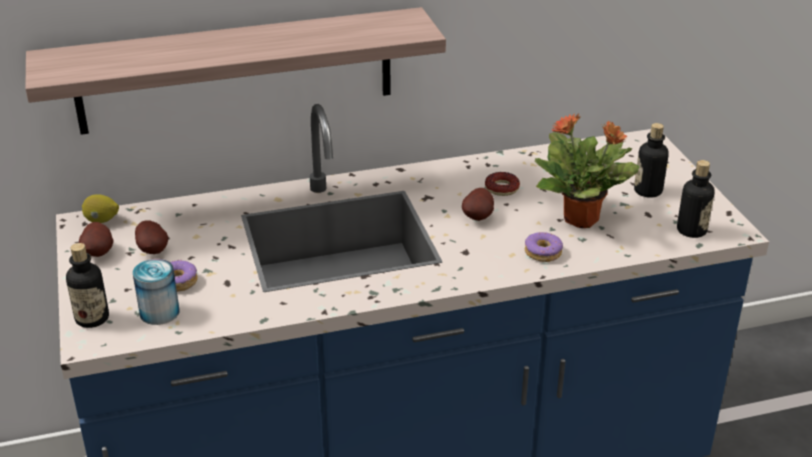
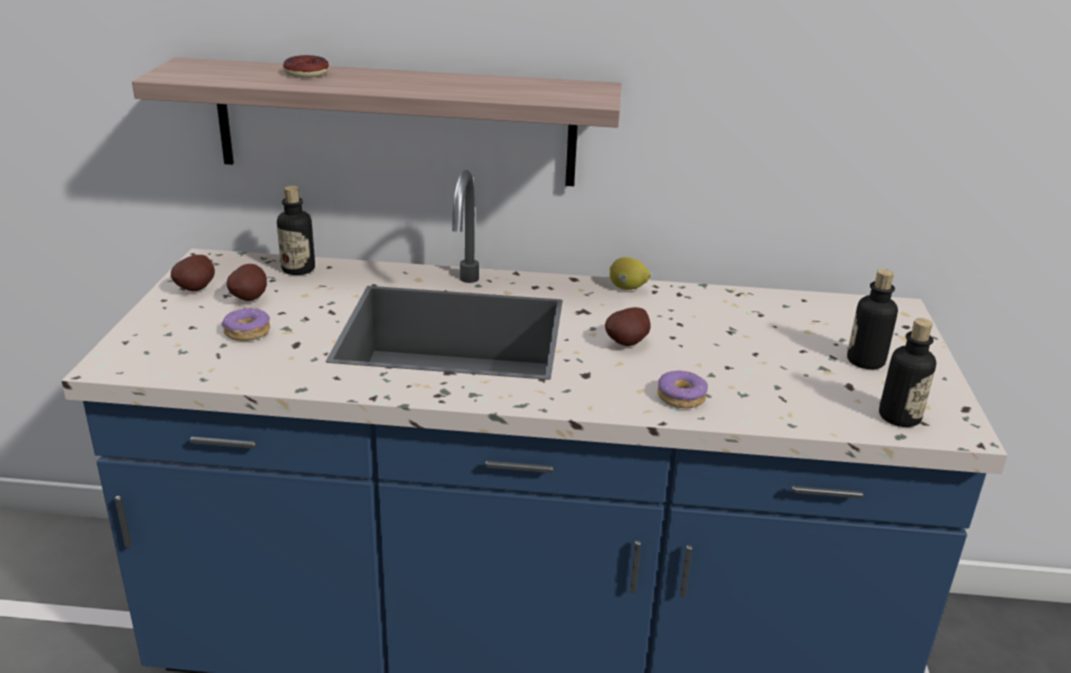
camera: 20 degrees right, 5 degrees down
(92, 318) = (132, 345): bottle -> bottle (298, 269)
(101, 221) = (227, 262): lemon -> lemon (627, 288)
(159, 312) = (202, 356): can -> none
(501, 188) = (678, 320): donut -> donut (306, 73)
(582, 220) = (757, 373): potted plant -> none

